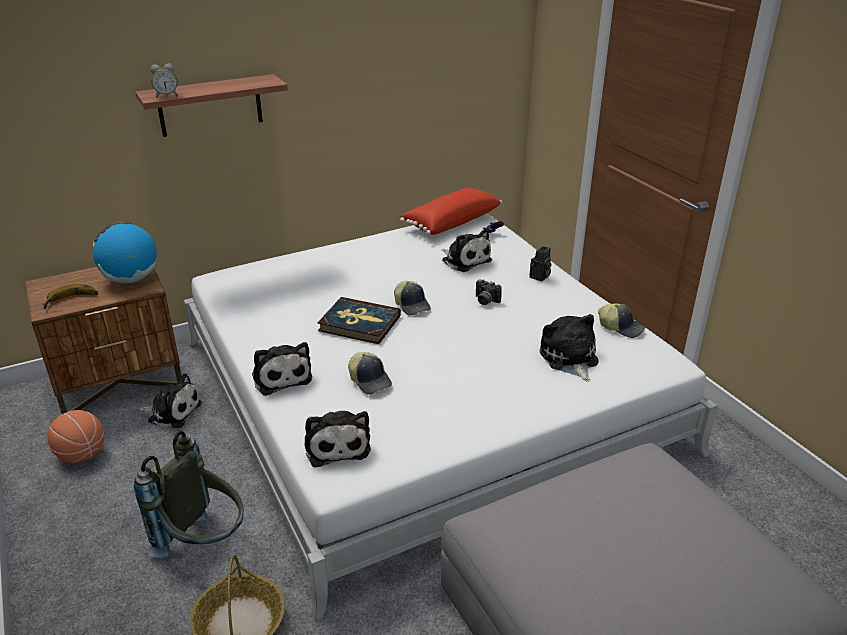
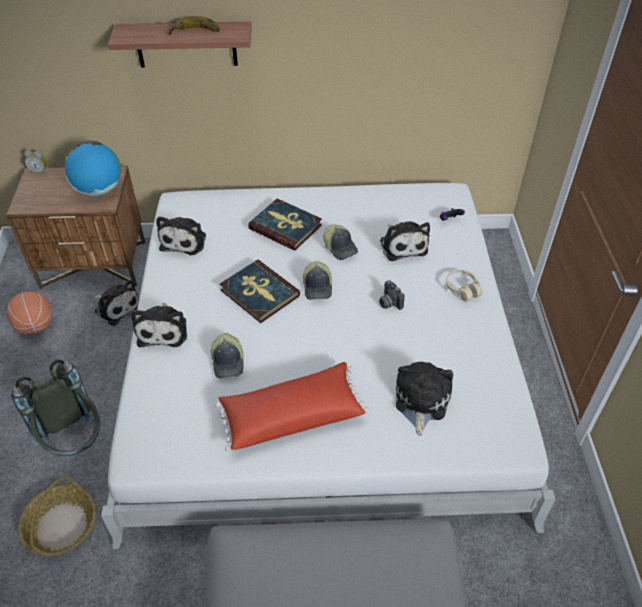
camera: 25 degrees right, 15 degrees up
(71, 301) = (44, 201): banana -> banana (195, 33)
(167, 96) = (133, 37): alarm clock -> alarm clock (40, 171)
(337, 445) = (161, 420): plush toy -> plush toy (185, 240)
(345, 272) = (286, 227): none -> book
(450, 222) = (421, 191): red pillow -> red pillow (291, 415)
(539, 277) = (462, 289): camera -> beige headphones
(621, 327) = (499, 381): cap -> cap (340, 247)

